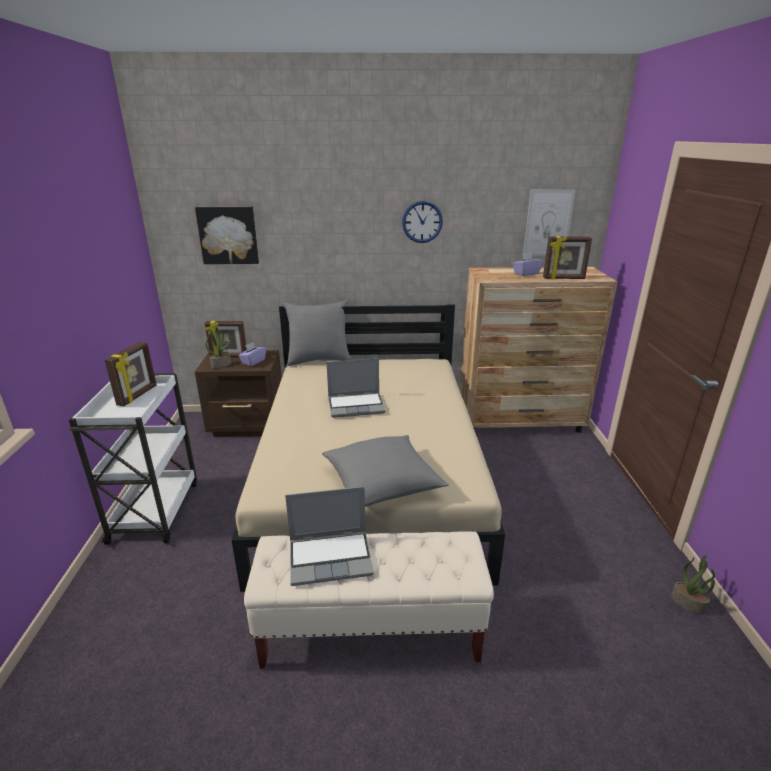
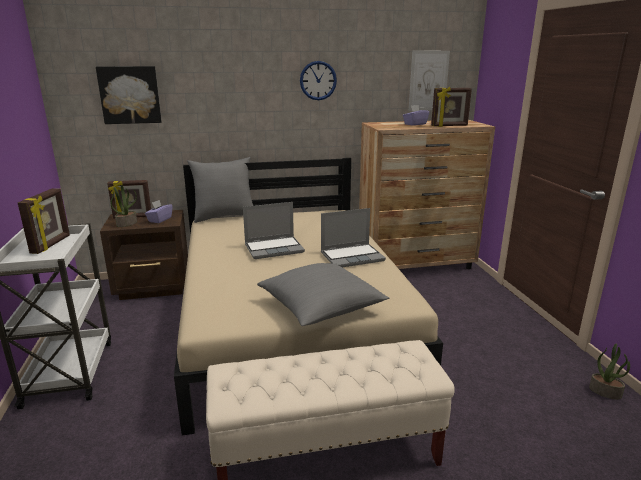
camera: 10 degrees left, 5 degrees down
(331, 558) = (289, 374): laptop -> laptop (352, 256)

